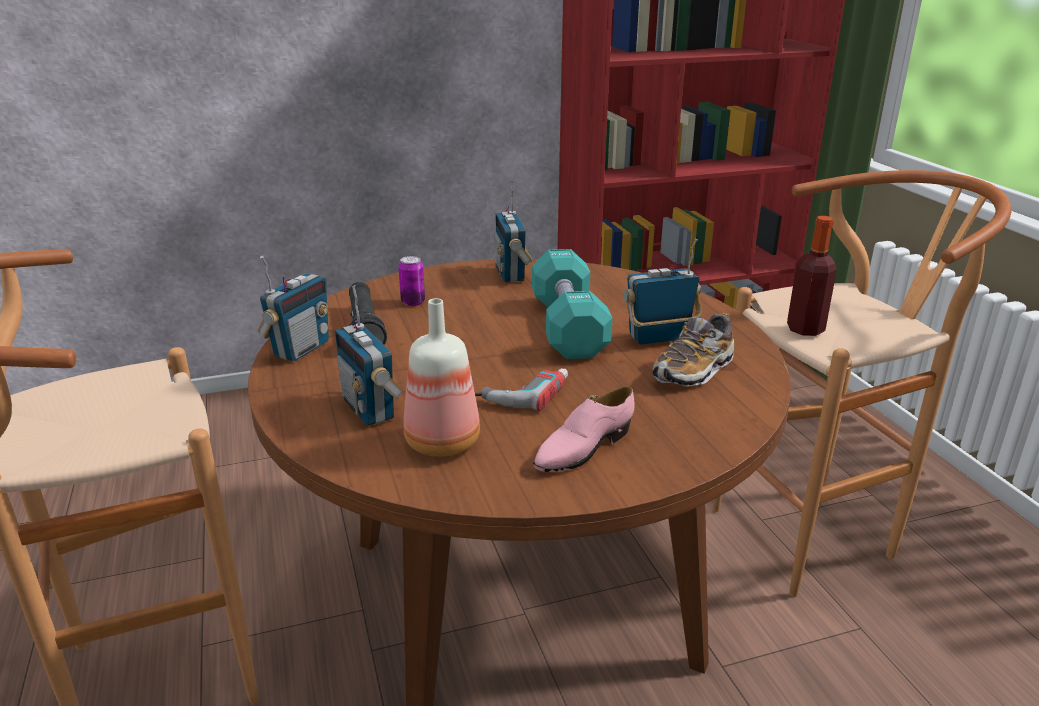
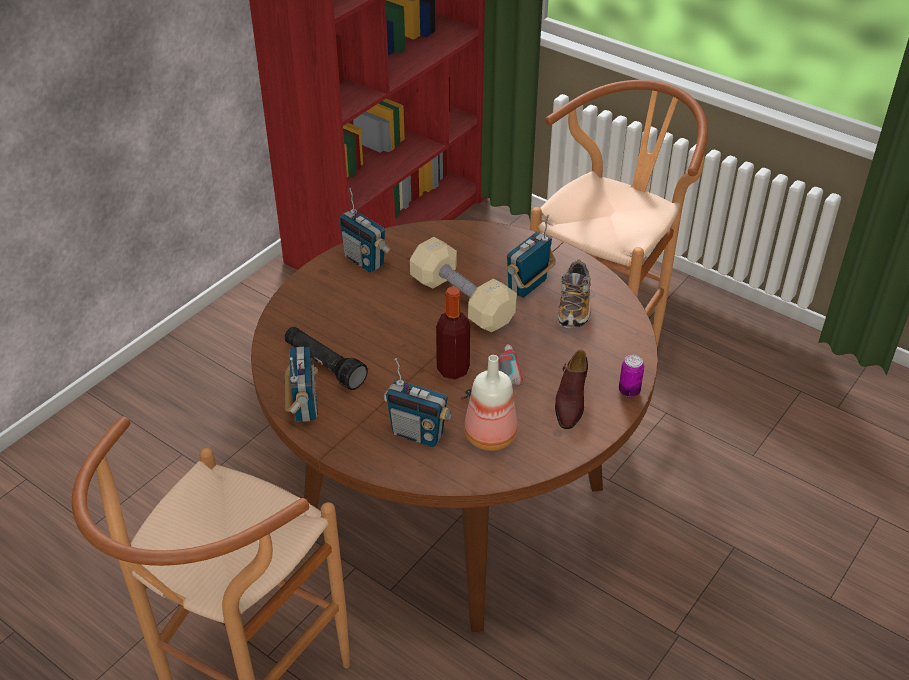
camera: 35 degrees left, 15 degrees up
(413, 302) = (327, 323): can -> can (629, 391)
(568, 327) = (462, 301): turquoise dumbbell -> beige dumbbell
(583, 448) = (570, 400): pink shoe -> brown shoe
(805, 329) = (593, 231): bottle -> bottle (453, 369)

